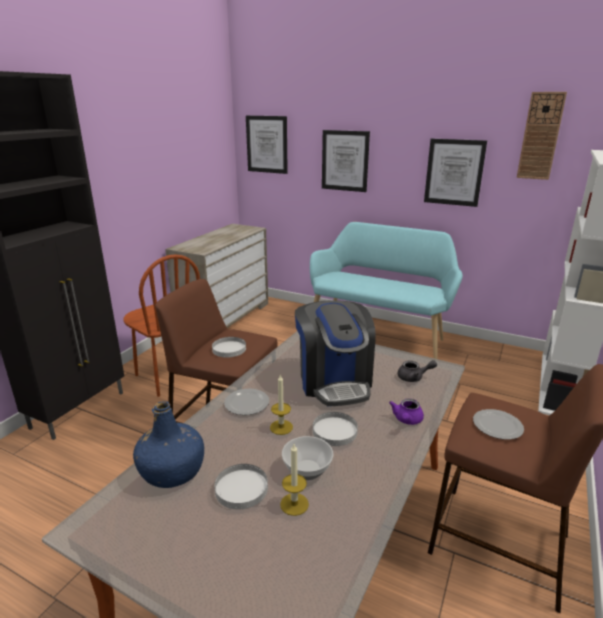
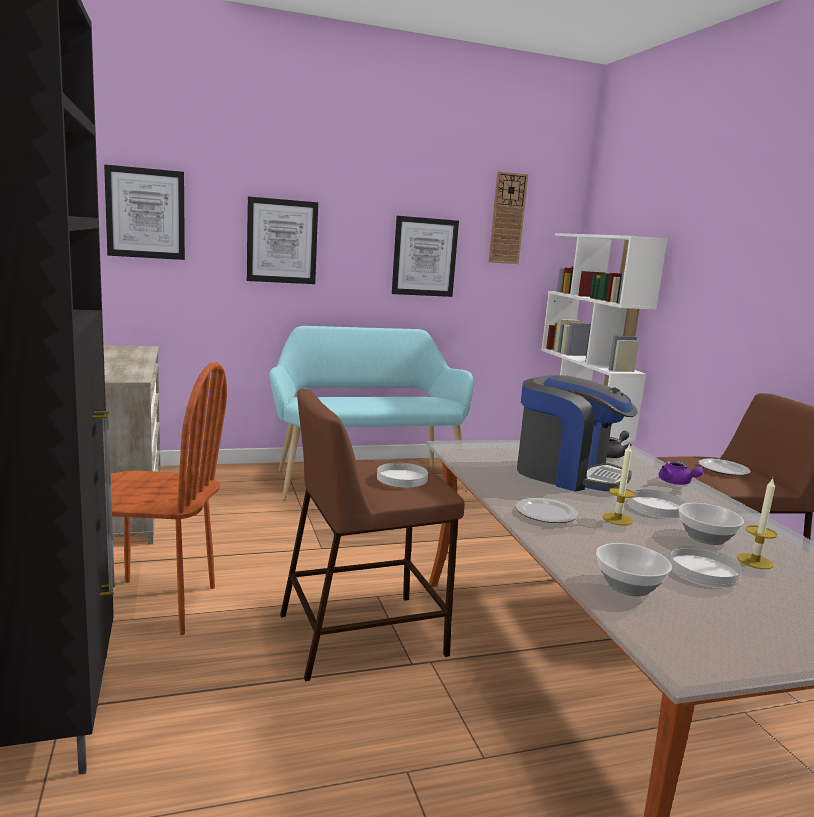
camera: 45 degrees left, 10 degrees down
(172, 470) = (628, 585): blue bottle -> bowl

